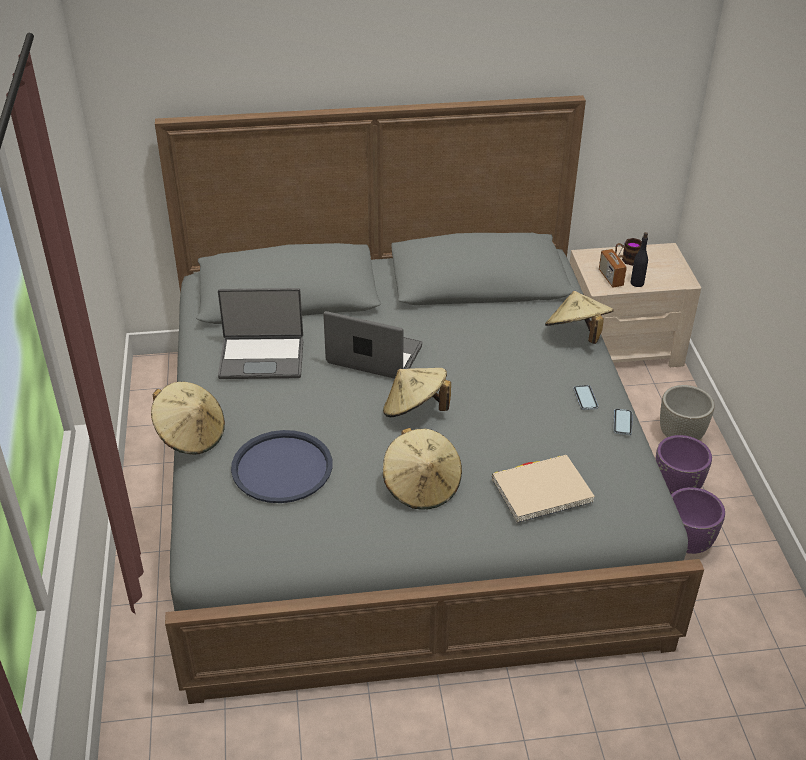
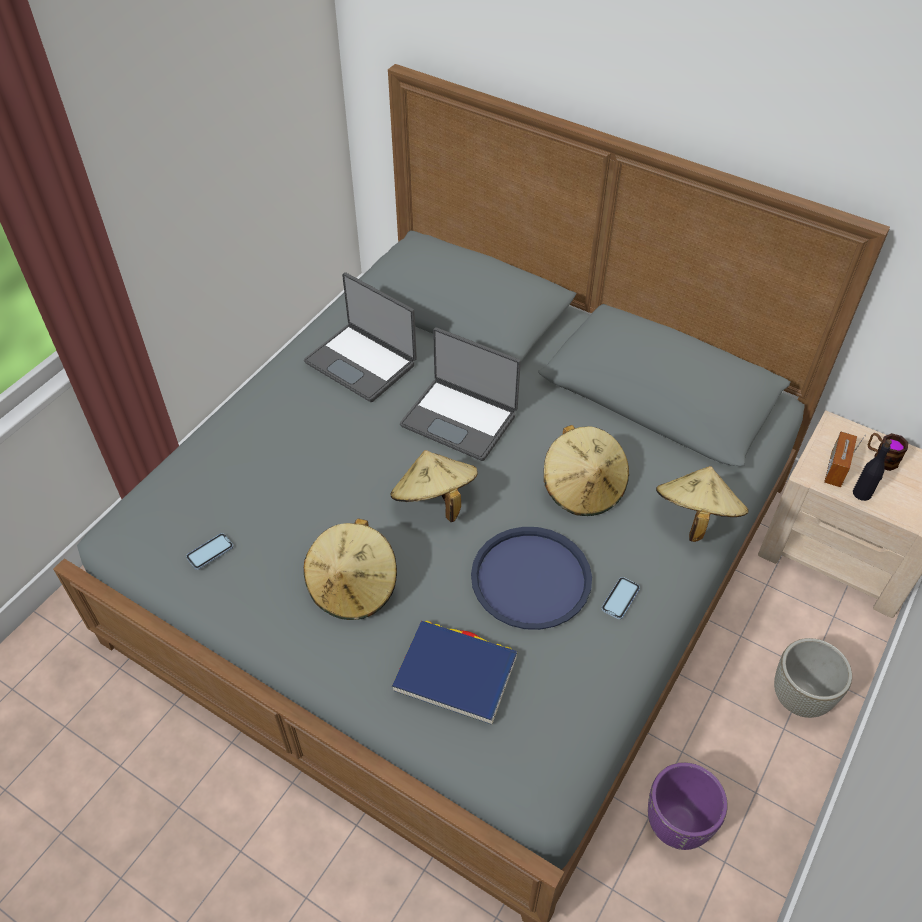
camera: 40 degrees right, 10 degrees up
(191, 435) = (227, 405): beige hat -> beige hat (583, 488)
(282, 468) = (259, 485): blue tray -> blue tray (531, 579)
(373, 356) = (460, 419): laptop -> laptop turned 150 degrees clockwise
(541, 492) = (455, 674): beige book -> blue book
(622, 423) = (630, 654): phone -> phone (210, 552)
(676, 488) = (731, 754): purple planter -> none

